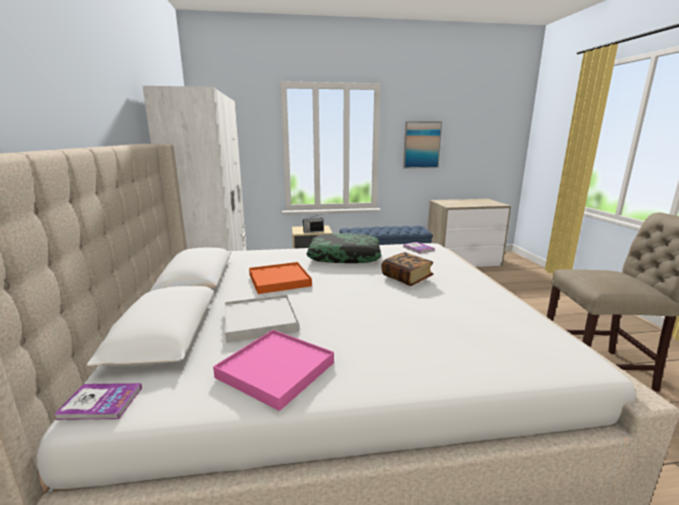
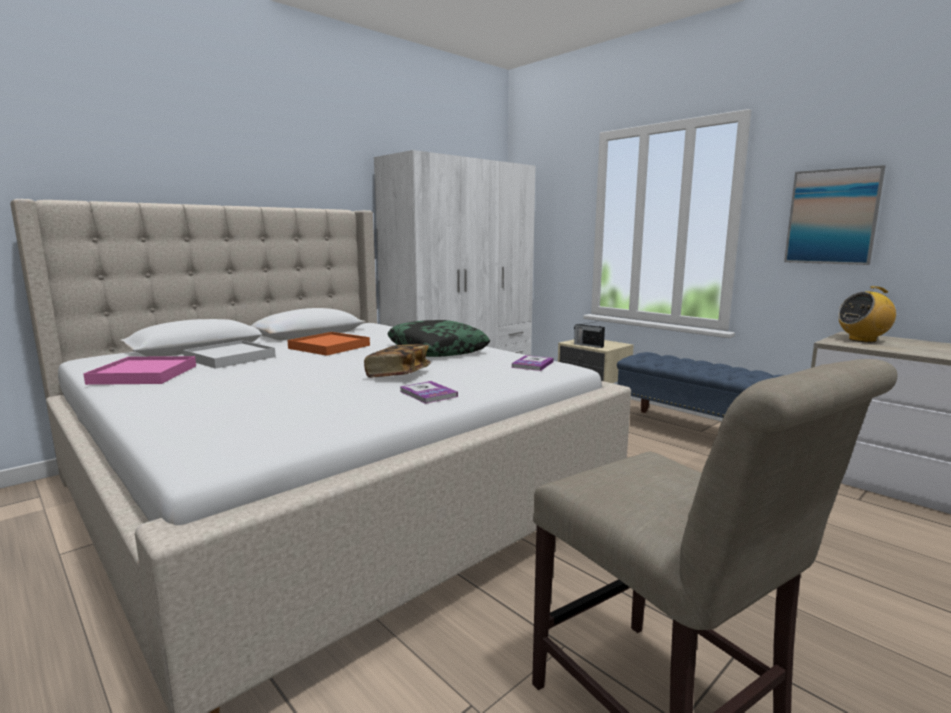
camera: 55 degrees right, 5 degrees down
(101, 403) = (94, 357): book -> book (428, 394)
(450, 203) = (862, 340): none -> radio

